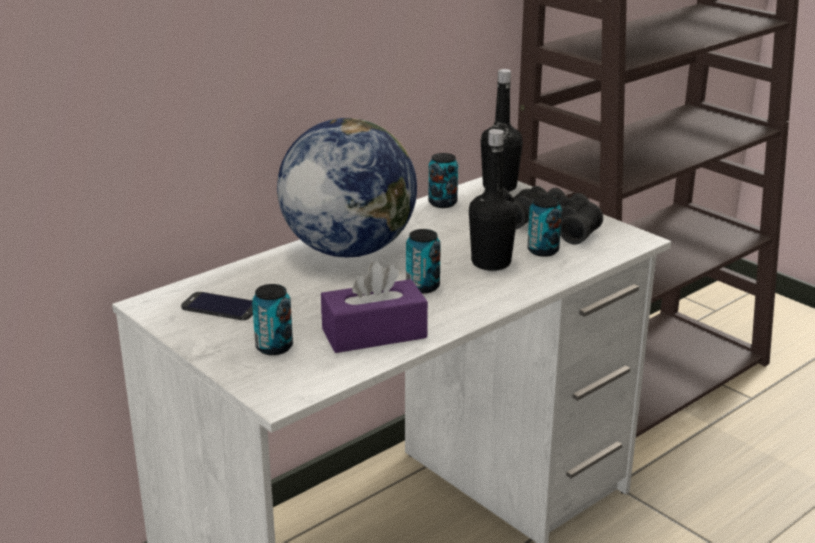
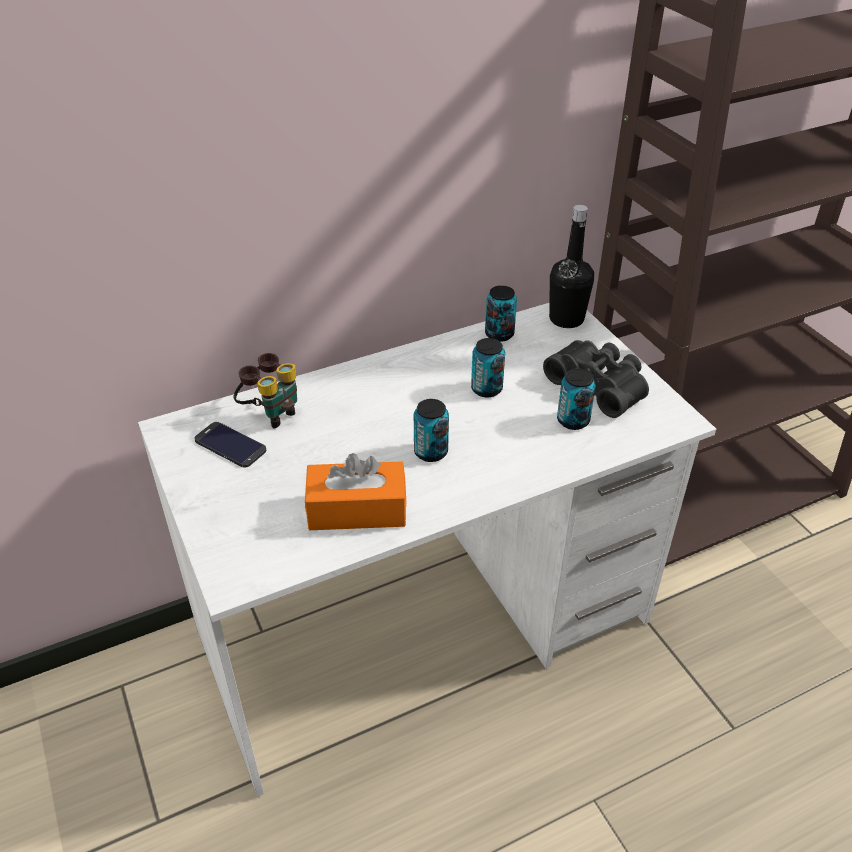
camera: 15 degrees right, 15 degrees up
(249, 280) = (271, 413): none -> binoculars
(274, 347) = (256, 510): can -> can (486, 389)
(348, 250) = (380, 386): globe -> none
(374, 333) = (357, 510): purple tissue box -> orange tissue box
(491, 263) = (513, 429): black bottle -> none

